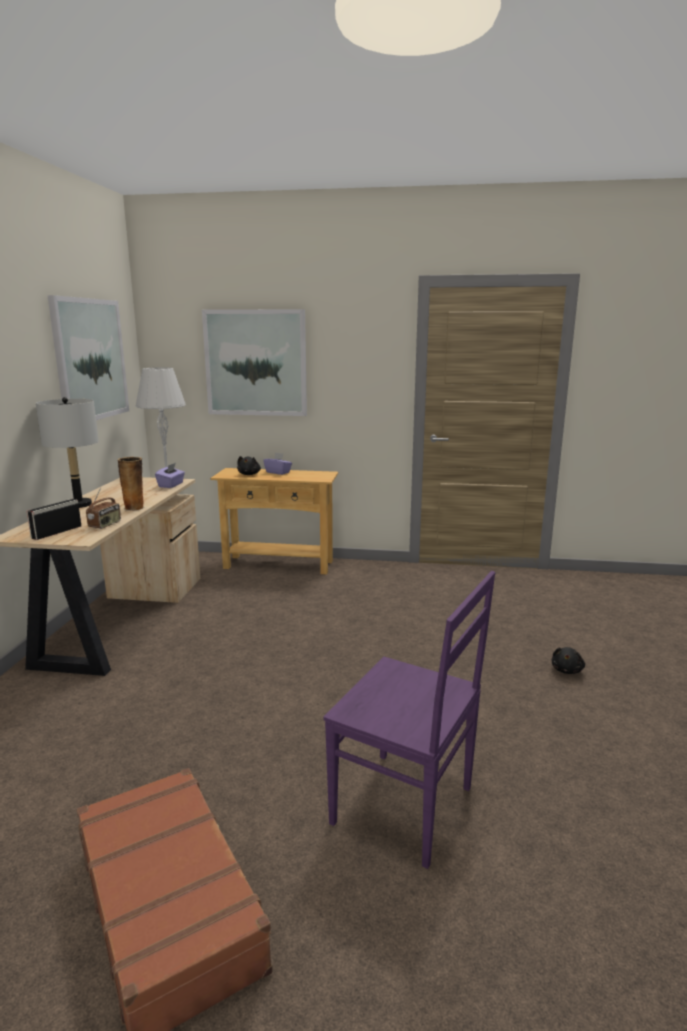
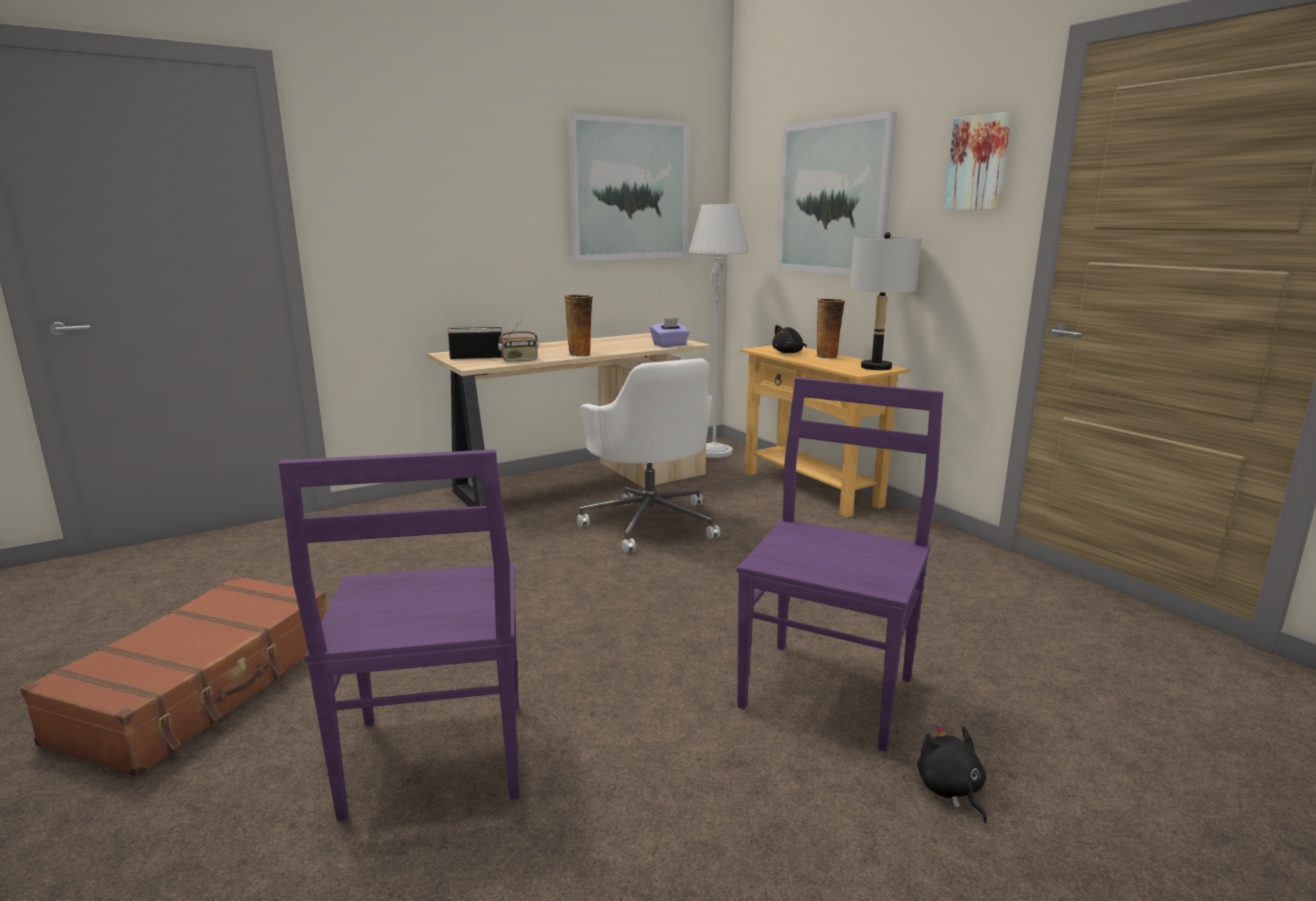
camera: 50 degrees right, 0 degrees up
(78, 505) = (553, 344): grey table lamp -> grey table lamp (875, 367)
(232, 622) = (650, 522): none -> white office chair
(278, 472) = (827, 357): purple tissue box -> vase
(370, 346) = (979, 163): none -> picture
(473, 659) = (828, 690): none -> purple chair
(567, 670) = (950, 790): black plush toy -> black plush toy turned 90 degrees clockwise

